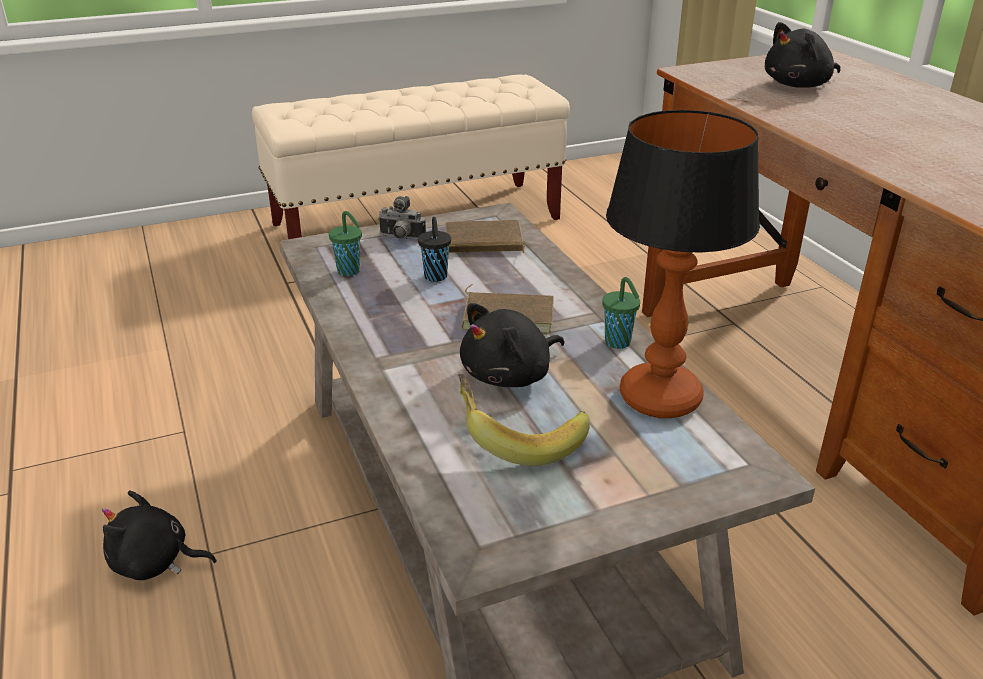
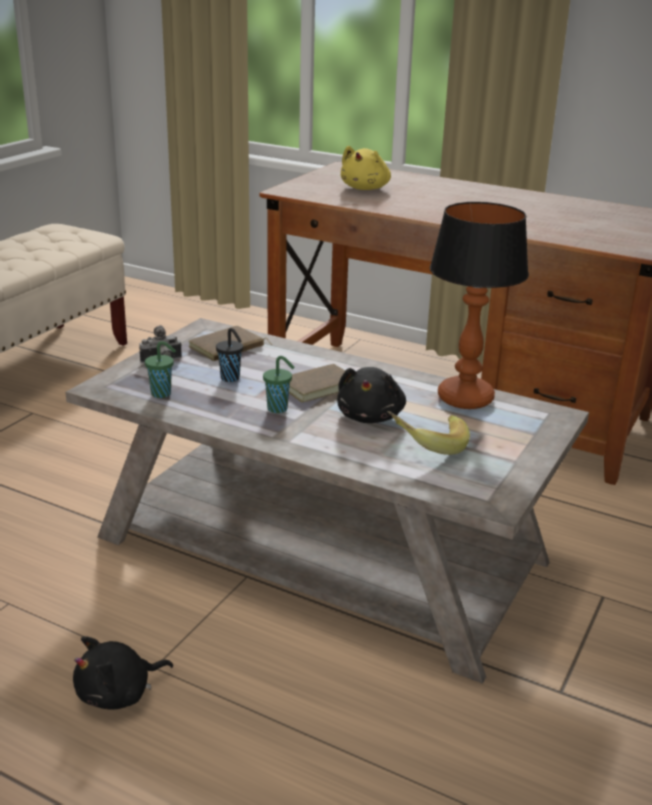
camera: 40 degrees left, 5 degrees down
(619, 343) = (402, 379): green cup -> green cup (278, 409)
(799, 85) = (366, 188): black plush toy -> yellow plush toy

